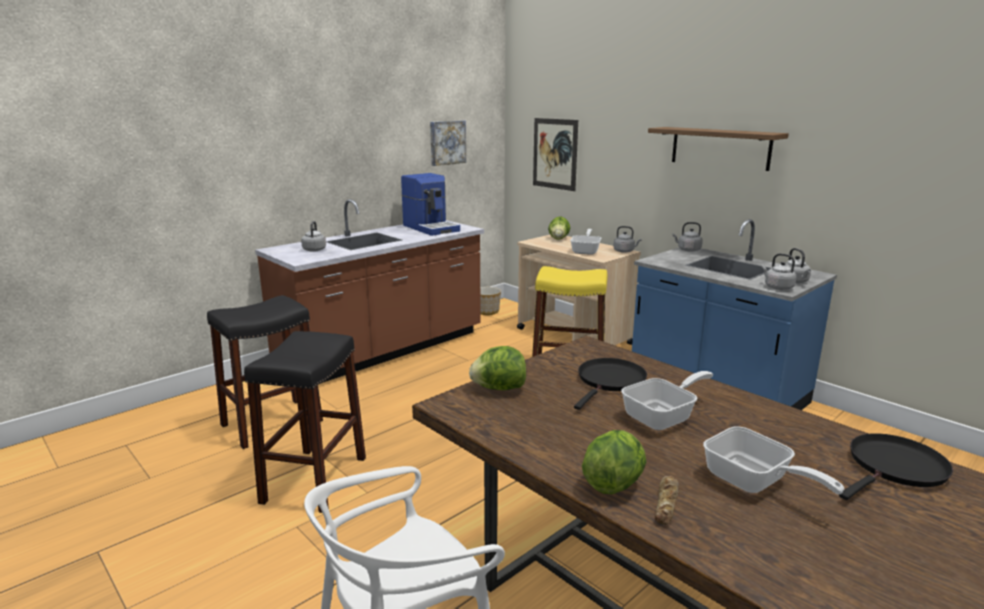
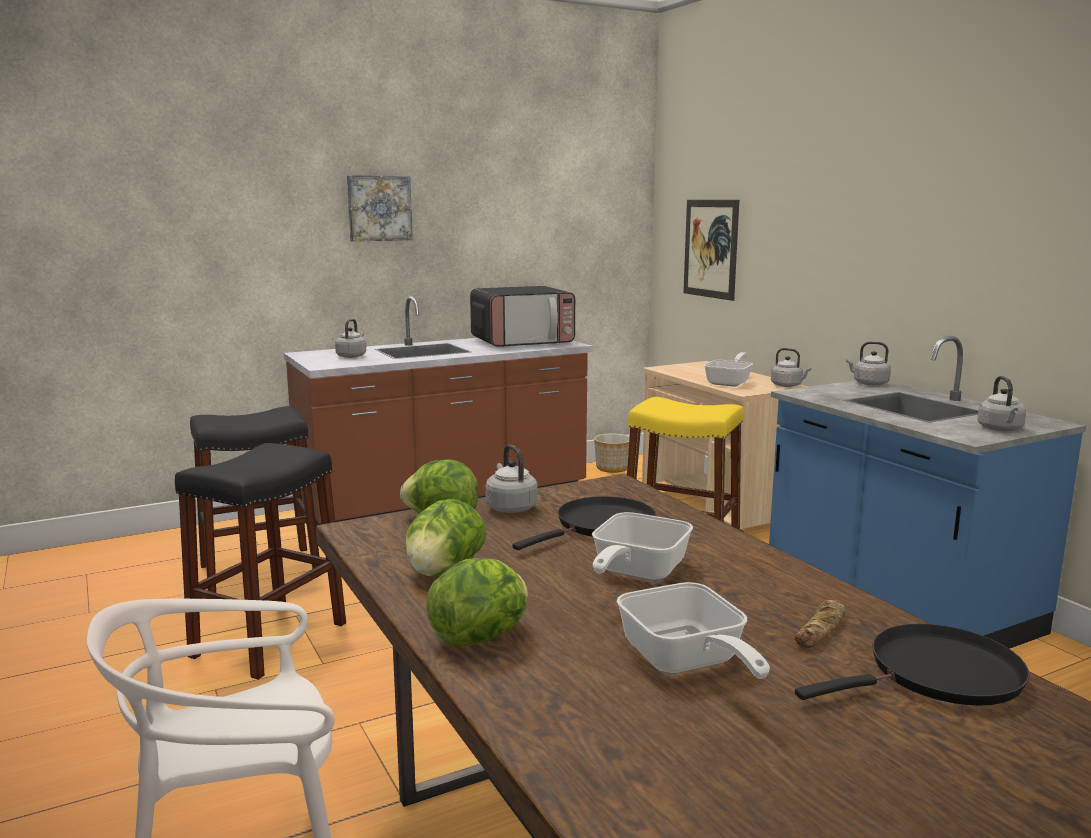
camera: 15 degrees right, 5 degrees down
(431, 228) = (522, 342): coffee machine -> microwave
(447, 142) = (562, 231): picture -> picture (379, 208)
(559, 239) = (704, 367): lettuce -> lettuce (444, 571)
(664, 416) = (635, 572): frying pan -> frying pan turned 135 degrees clockwise
(667, 504) = (530, 669): bread -> bread (821, 630)
(720, 148) = (919, 231): shelf -> none
(777, 287) = (962, 434): grey kettle -> grey kettle (510, 507)

